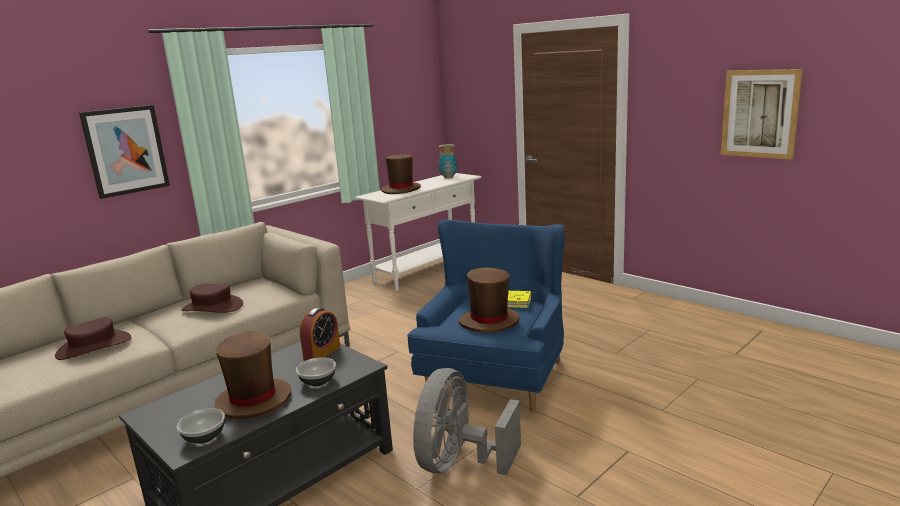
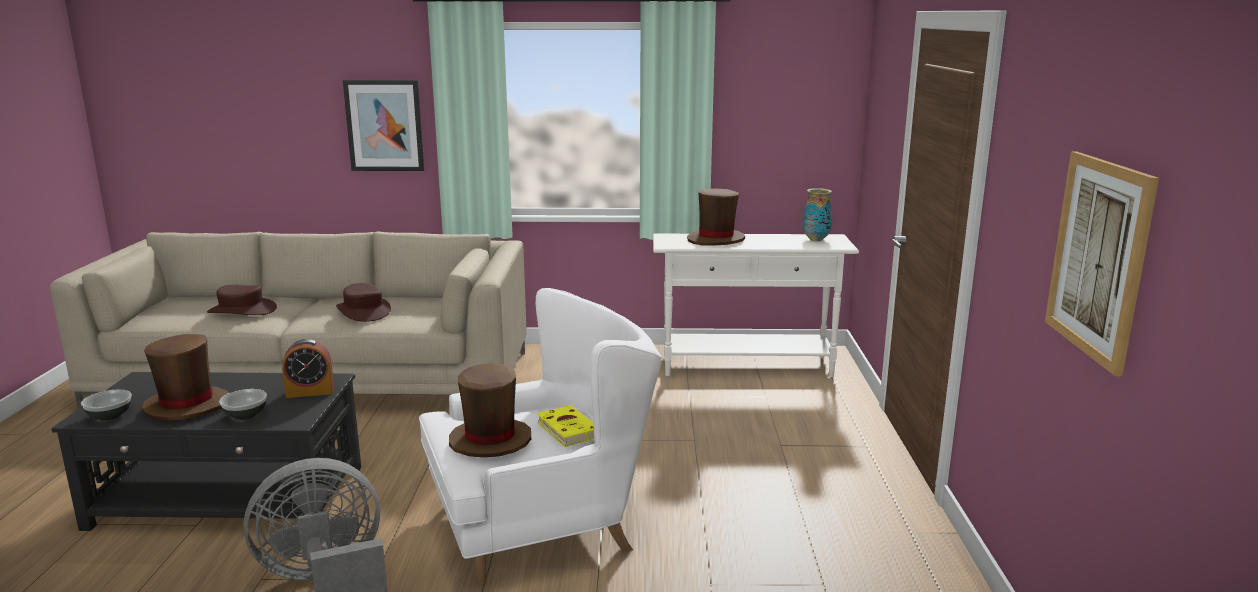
camera: 45 degrees right, 0 degrees up
(497, 375) = (541, 523): blue armchair -> white armchair

